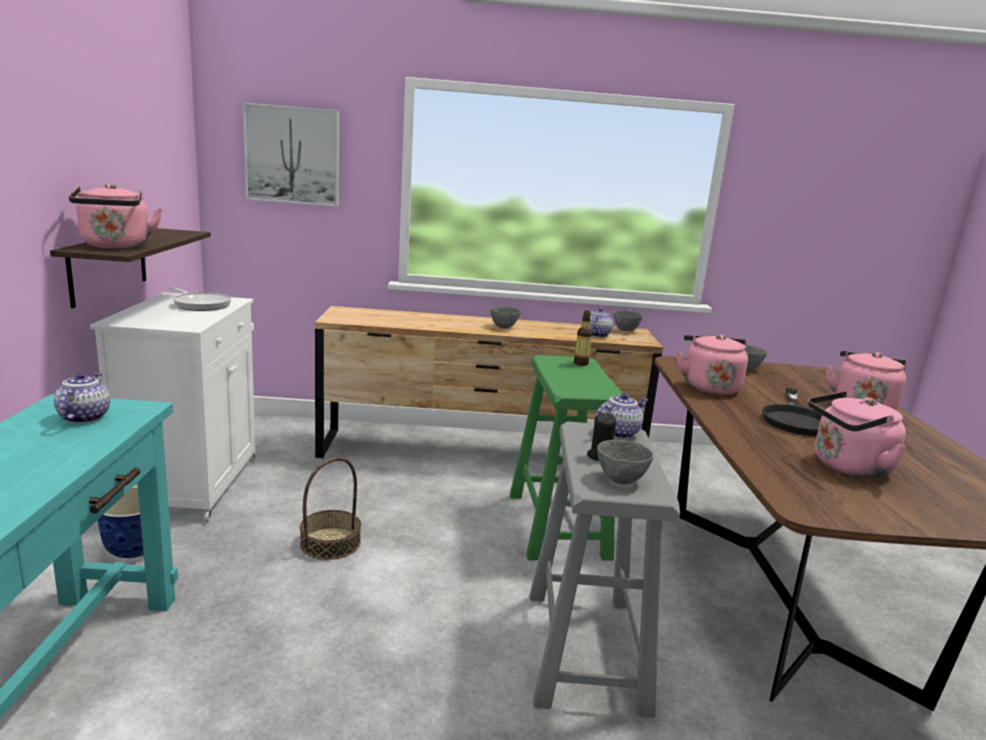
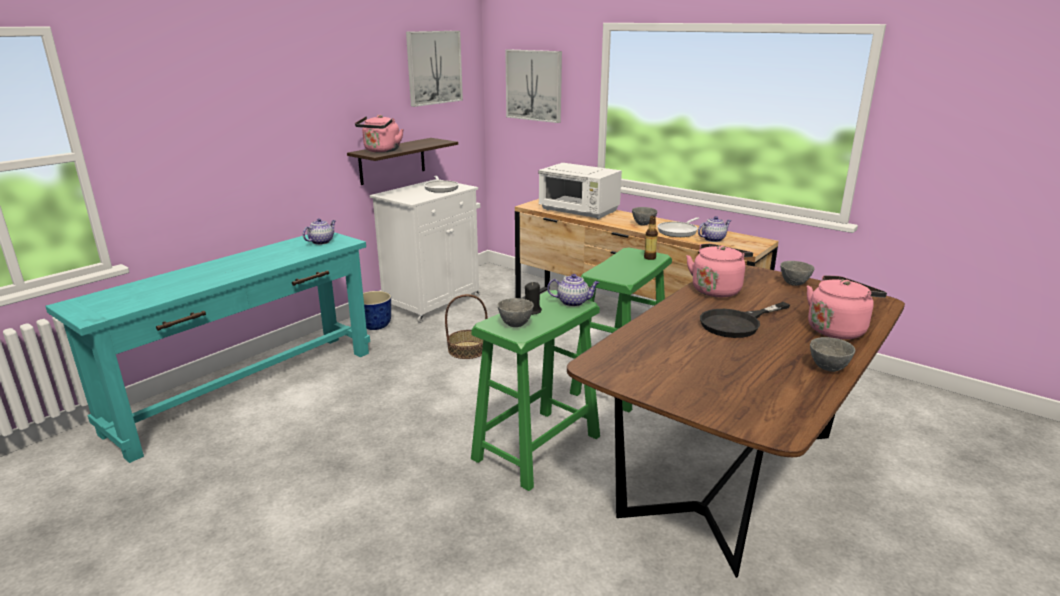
camera: 40 degrees right, 5 degrees up
(148, 117) = (434, 67): none -> picture
(408, 320) = (579, 211): none -> white microwave
(551, 330) = (678, 231): none -> frying pan
(585, 649) = (537, 447): grey stool -> green stool
(626, 330) = (752, 239): grey bowl -> grey bowl (829, 368)
(847, 467) = (692, 357): pink kettle -> none

